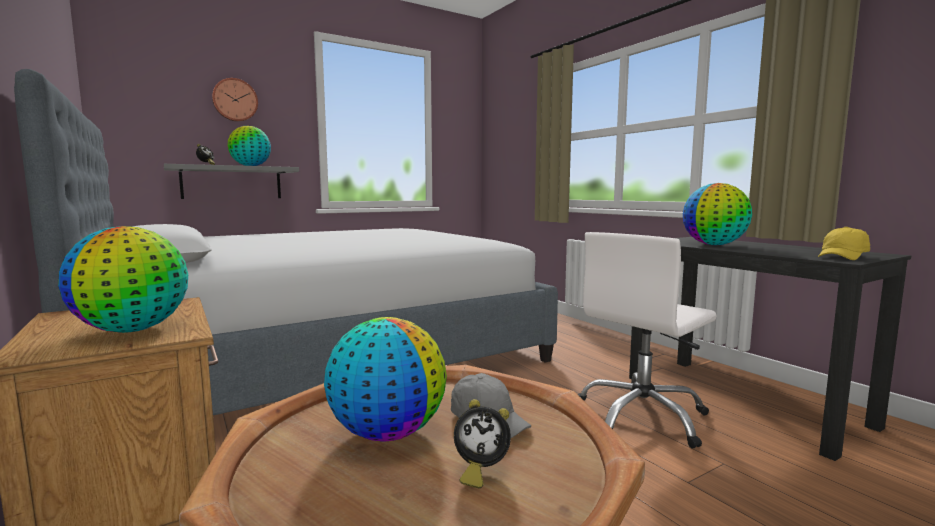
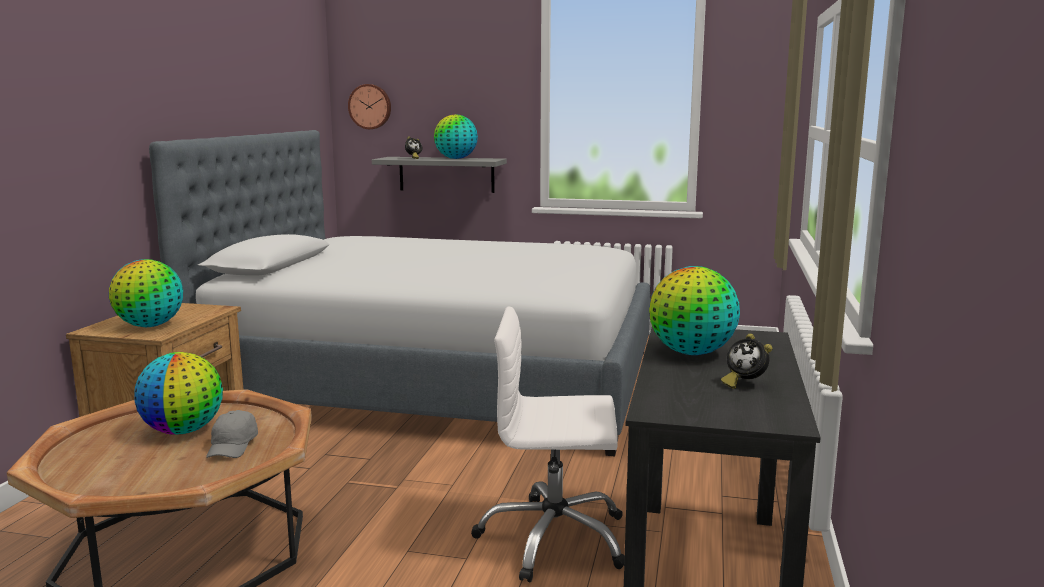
camera: 45 degrees right, 5 degrees up
(235, 100) = (453, 84): wall clock -> wall clock (370, 106)
(479, 471) = (162, 464): alarm clock -> alarm clock (744, 384)
(842, 257) = (694, 409): yellow cap -> none

